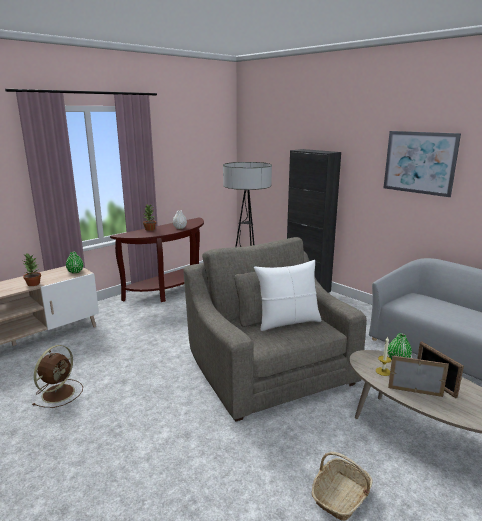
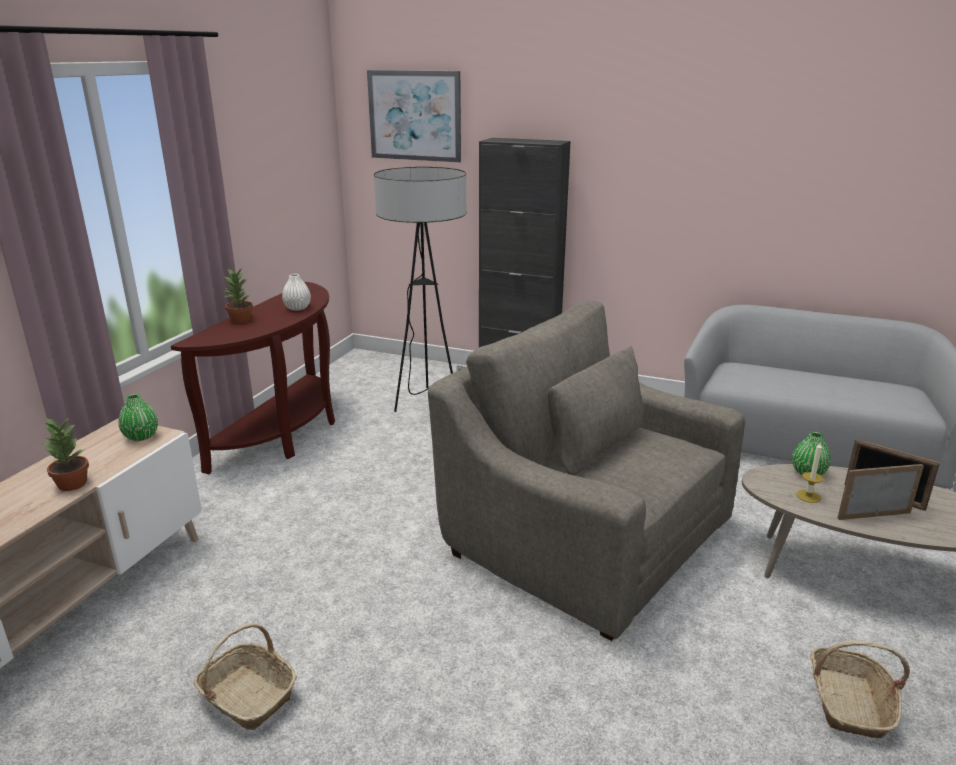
camera: 25 degrees left, 5 degrees up
(59, 392) = (247, 696): brown fan -> basket
(287, 322) = (633, 450): white pillow -> none
(419, 162) = (714, 154): picture -> picture (415, 116)

